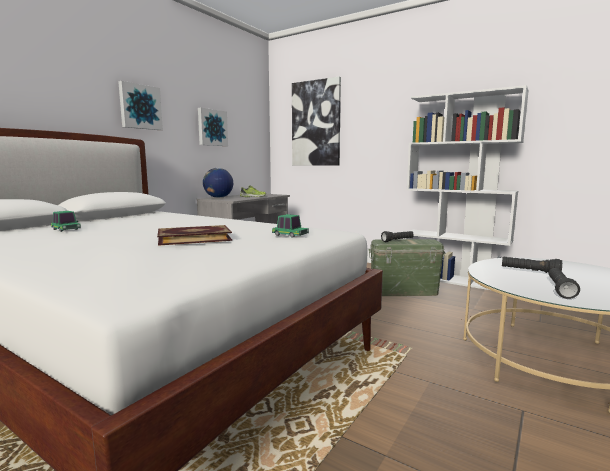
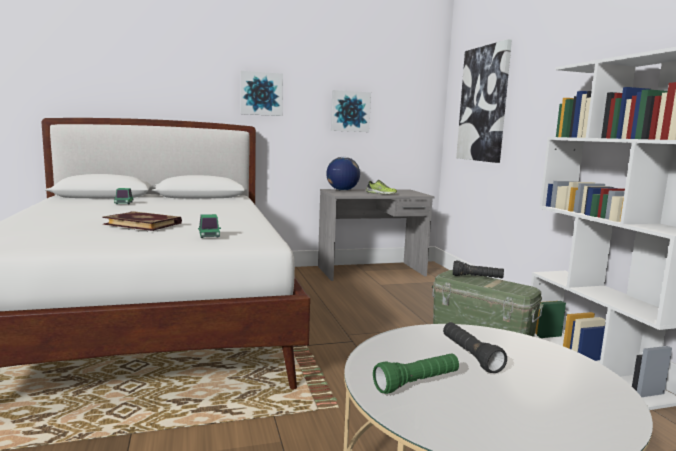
camera: 40 degrees right, 0 degrees up
(560, 290) = (417, 383): black flashlight -> green flashlight

